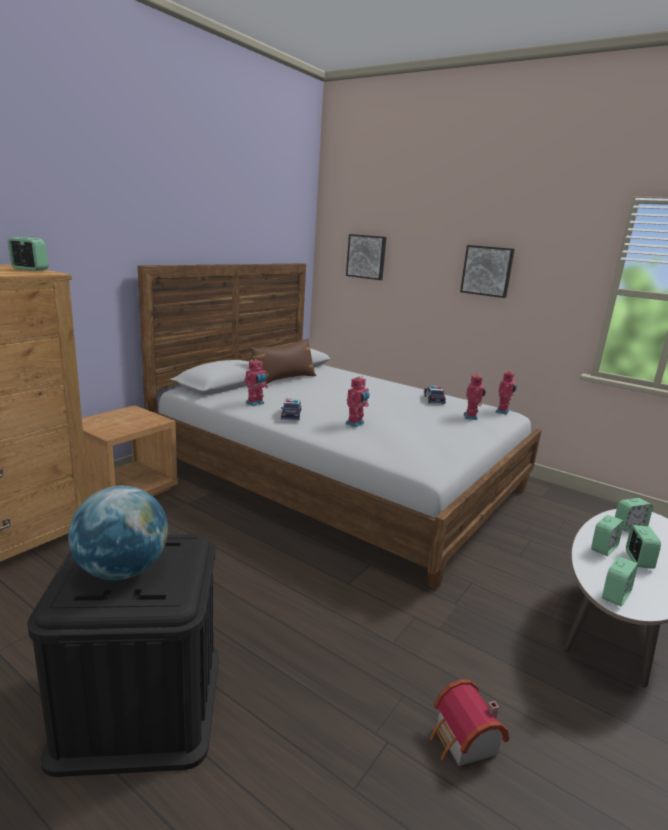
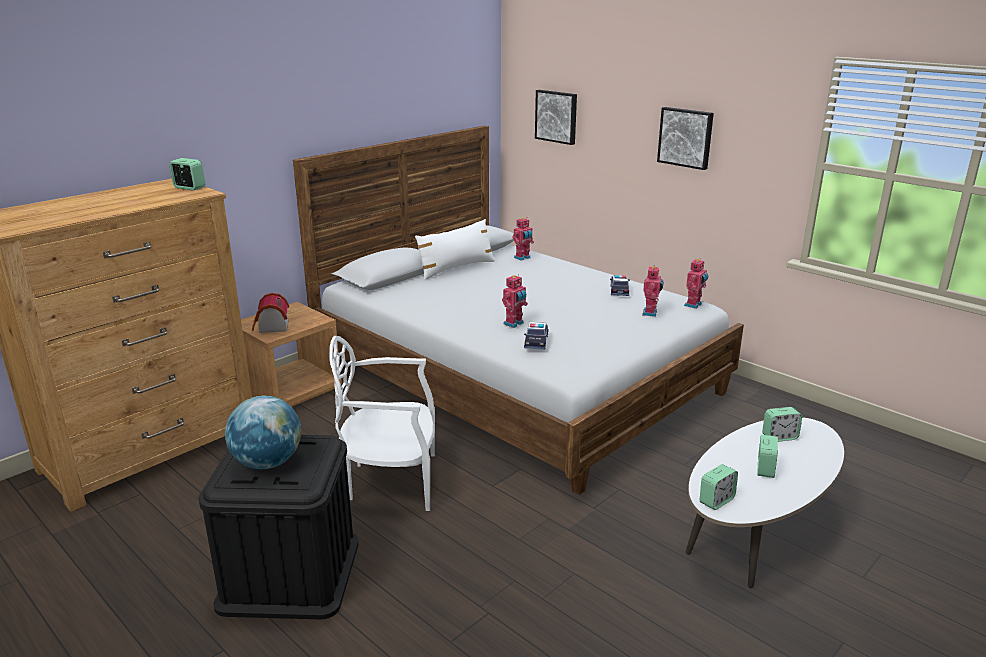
camera: 10 degrees right, 5 degrees up
(242, 582) = (391, 481): none -> white chair
(255, 403) = (417, 300): toy robot -> toy robot (523, 258)
(283, 380) = (456, 268): brown pillow -> white pillow
(291, 415) = (450, 314): toy car -> toy car (536, 341)
(463, 742) = (555, 618): toy house -> toy house (271, 327)
(603, 548) = (735, 457): alarm clock -> none

